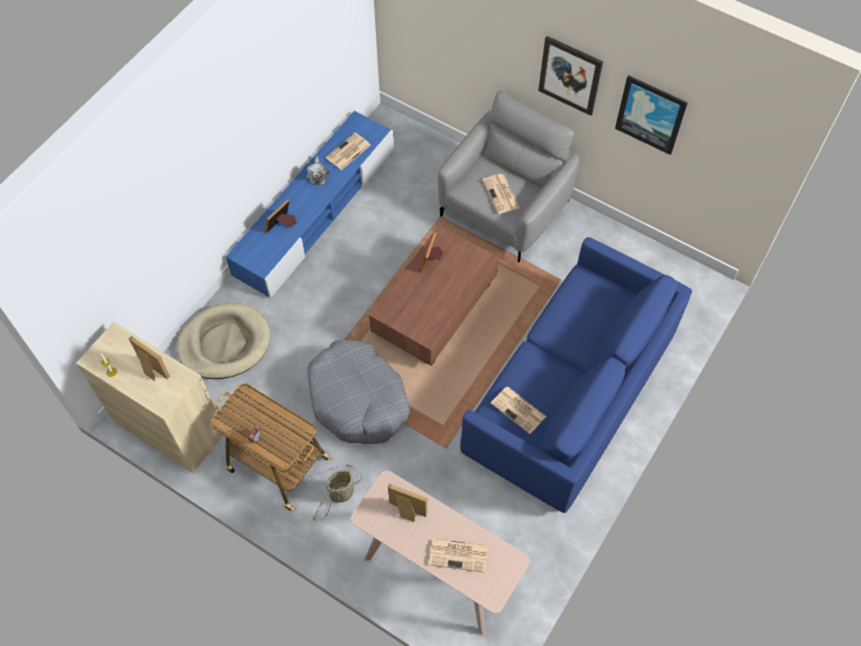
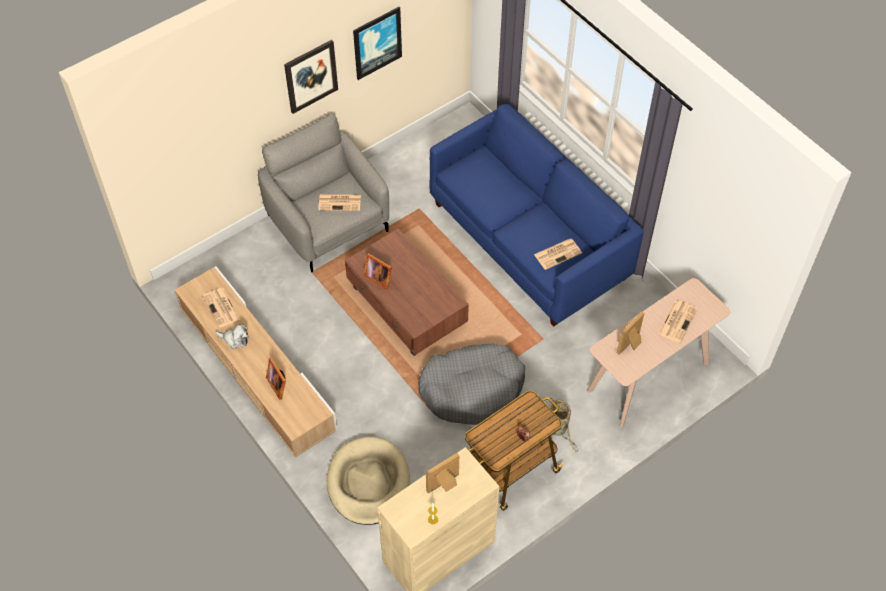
camera: 70 degrees left, 5 degrees down
(316, 212) = (256, 368): blue tv stand -> beige tv stand

